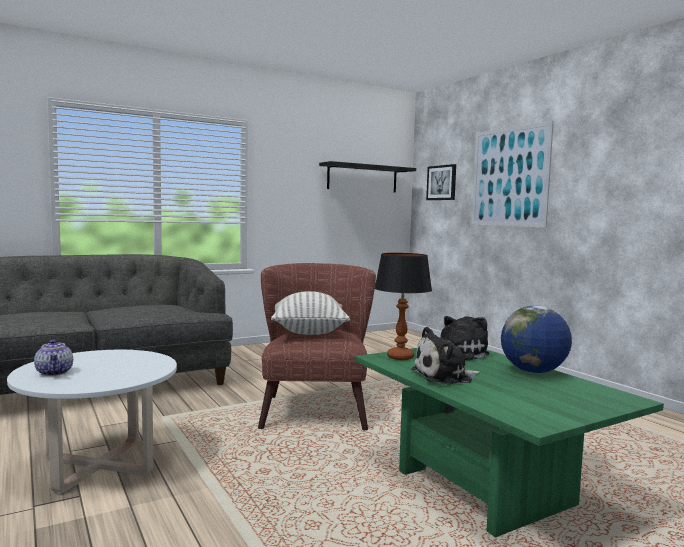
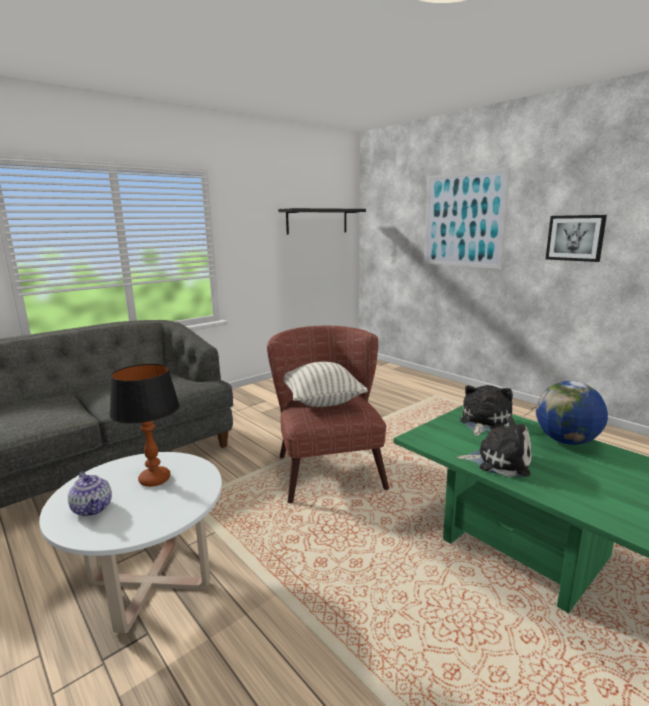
camera: 10 degrees left, 10 degrees up
(400, 357) = (436, 434): table lamp -> table lamp (154, 479)
(442, 182) = (391, 223): picture -> picture (575, 238)
(445, 376) = (499, 461): plush toy -> plush toy turned 135 degrees counterclockwise

